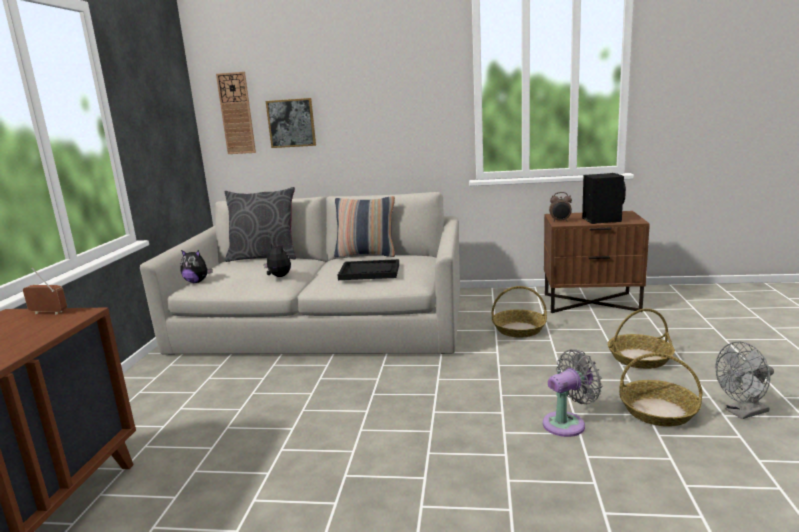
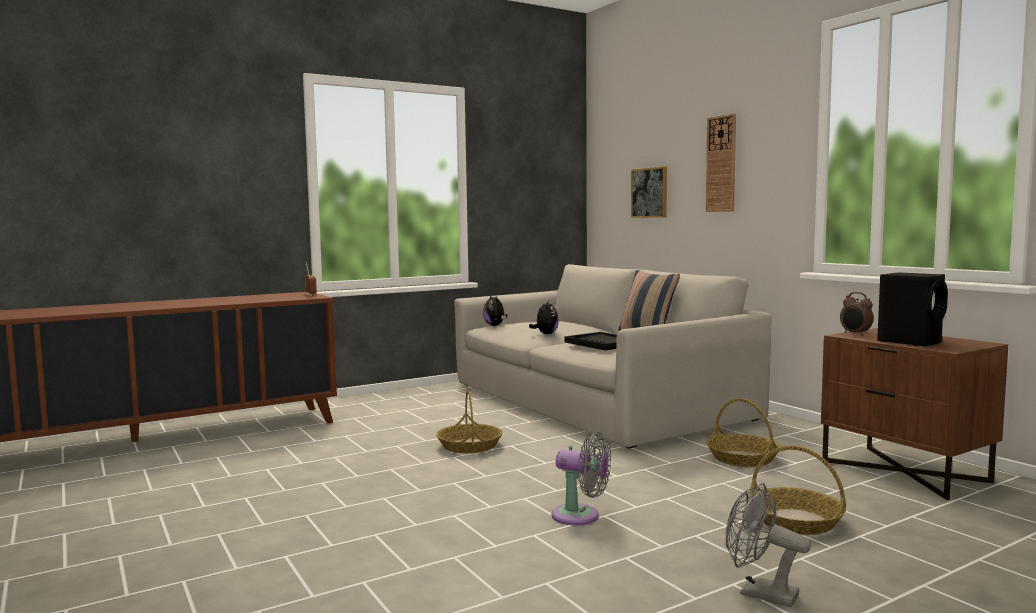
camera: 50 degrees right, 10 degrees down
(236, 113) = (612, 182): wall clock -> wall clock (721, 164)
(264, 257) = (575, 322): grey pillow -> none
(658, 411) = (678, 550): basket -> basket (470, 446)

